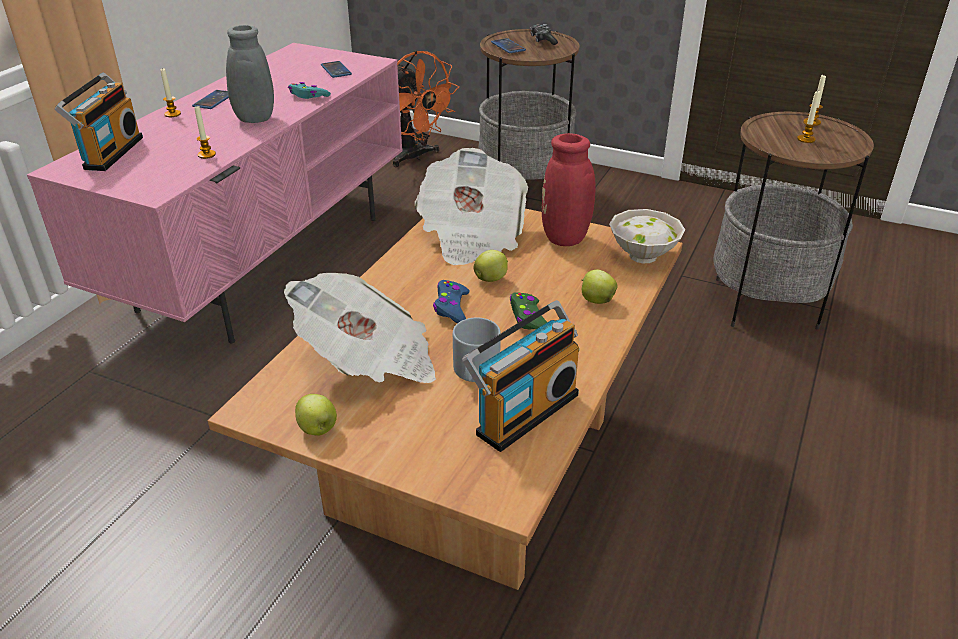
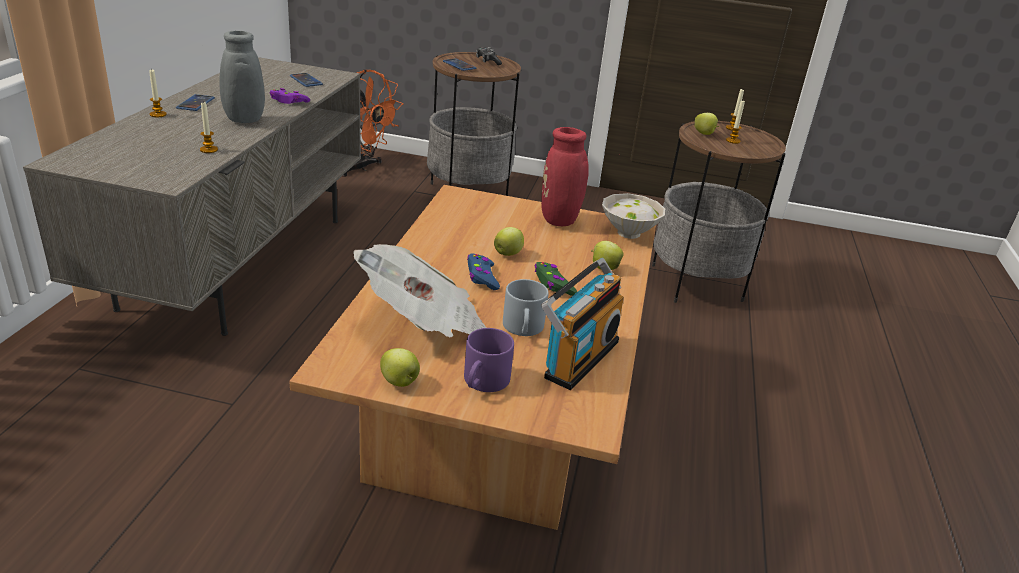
camera: 15 degrees left, 5 degrees down
(110, 153) = (106, 147): radio -> none
(264, 260) = (238, 260): pink tv stand -> grey tv stand
(308, 96) = (288, 101): turquoise game controller -> purple game controller
(407, 436) = (484, 383): none -> purple mug
(471, 235) = (476, 219): newspaper -> none
(772, 130) = (704, 134): none -> apple

